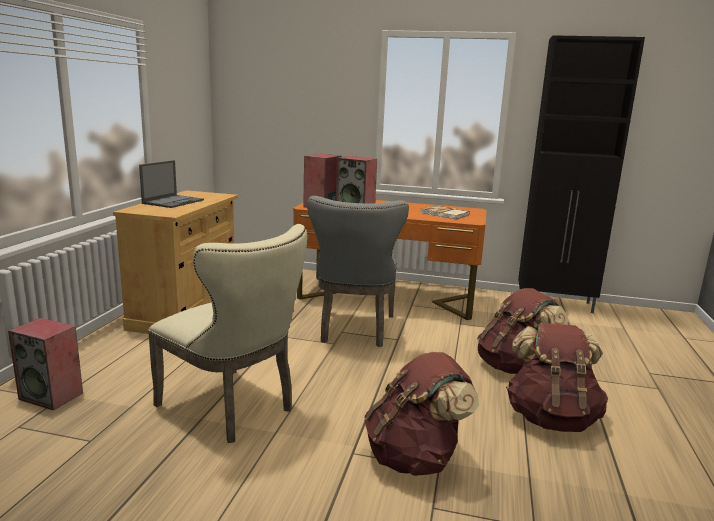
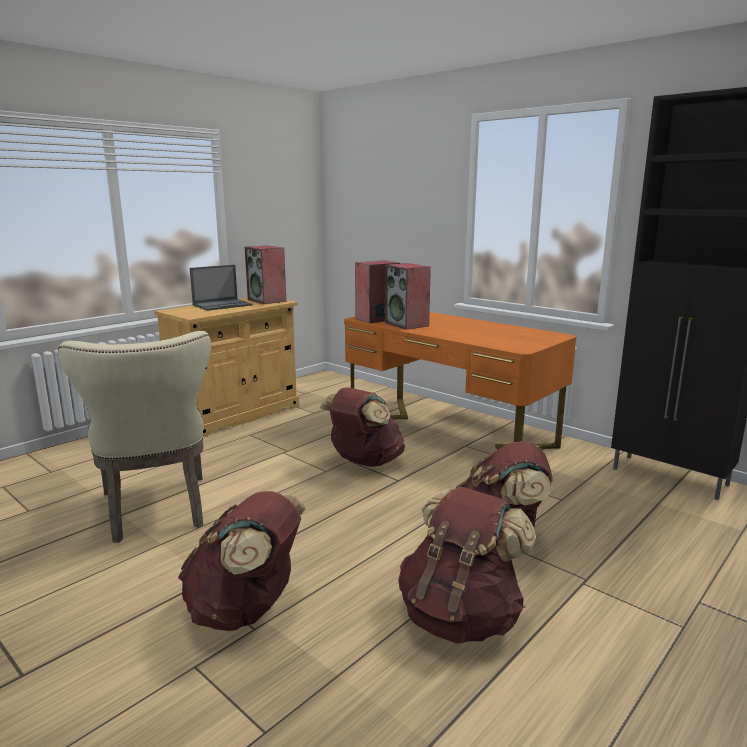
camera: 30 degrees right, 0 degrees up
(52, 396) = (51, 468): speaker -> speaker (267, 300)
(355, 331) = (364, 462): grey chair -> brown backpack
(444, 214) = (503, 337): book -> none

